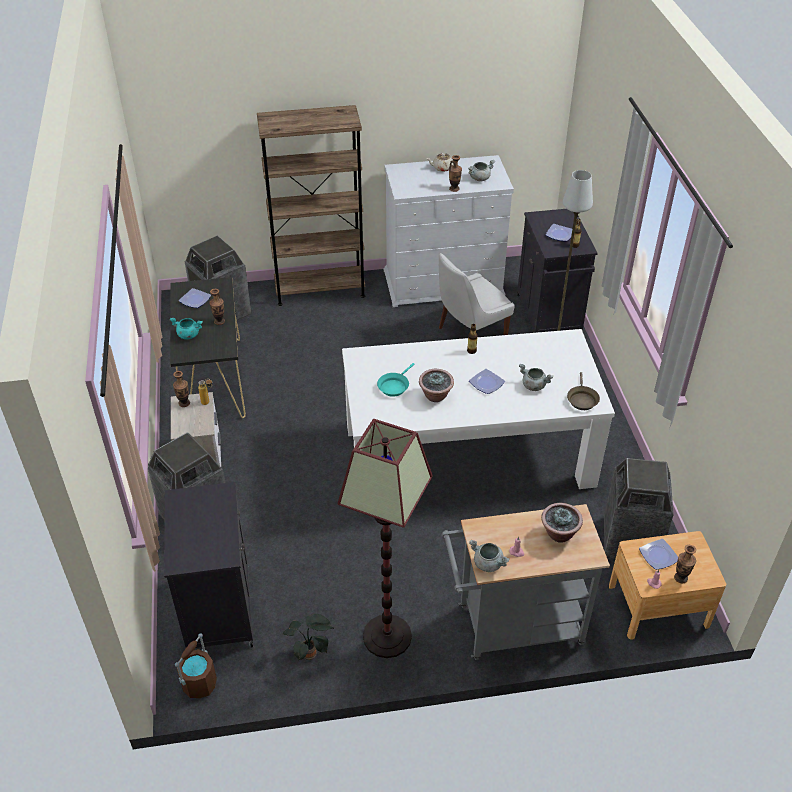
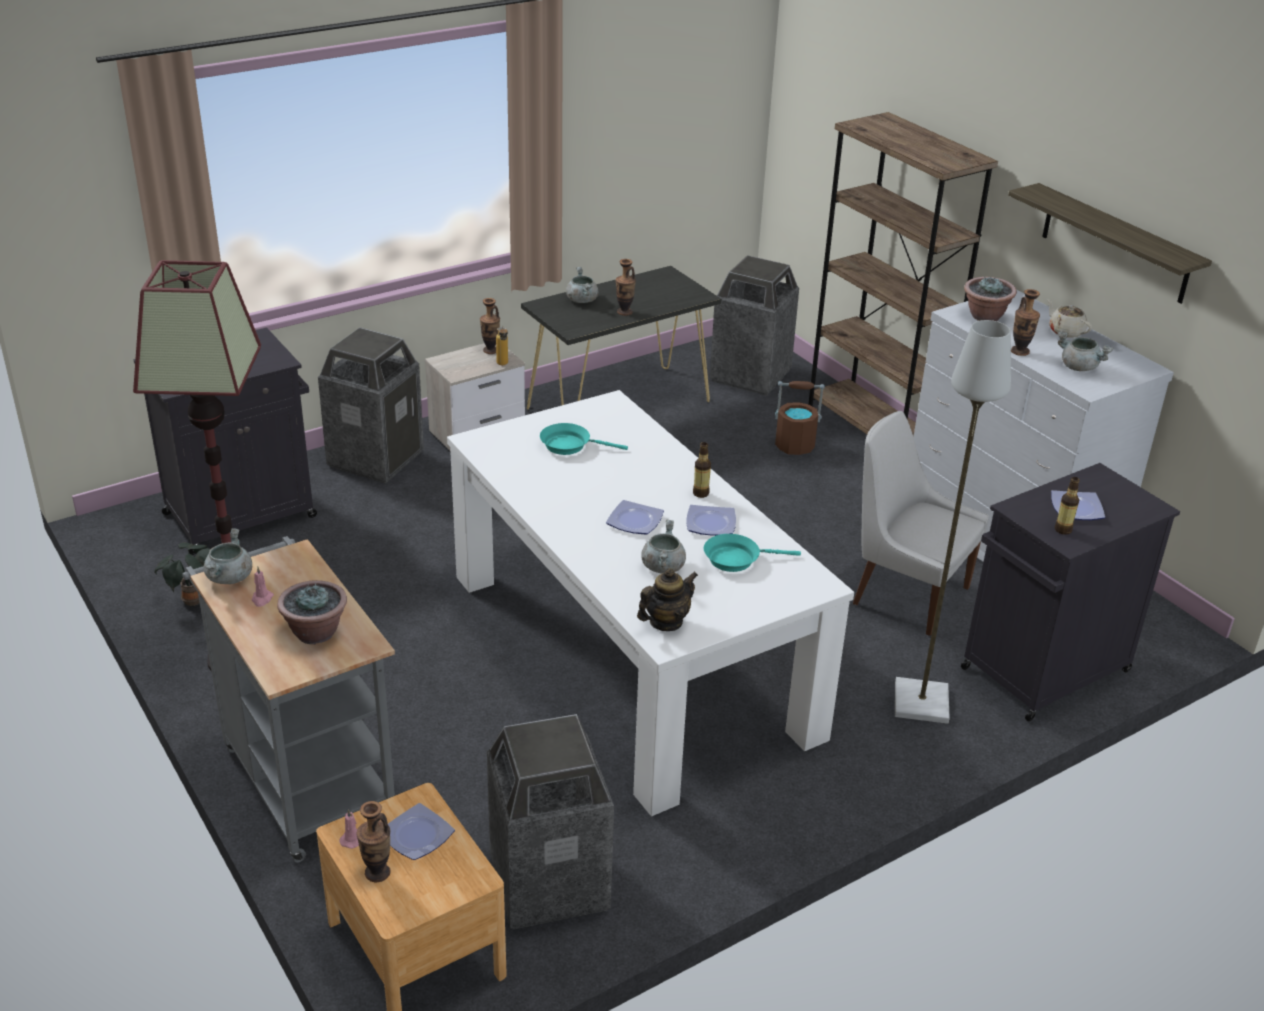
camera: 65 degrees right, 10 degrees down
(188, 335) = (582, 300): turquoise cooking pot -> grey cooking pot
(195, 300) = (652, 287): plate -> plate (711, 523)
(199, 683) = (127, 532): brown bucket -> brown bucket (795, 446)
(436, 396) = (573, 482): potted plant -> potted plant (985, 316)
(444, 113) = (1115, 244): none -> shelf
(538, 358) = (736, 559): none -> turquoise frying pan
(582, 399) = (666, 622): brown frying pan -> teapot

